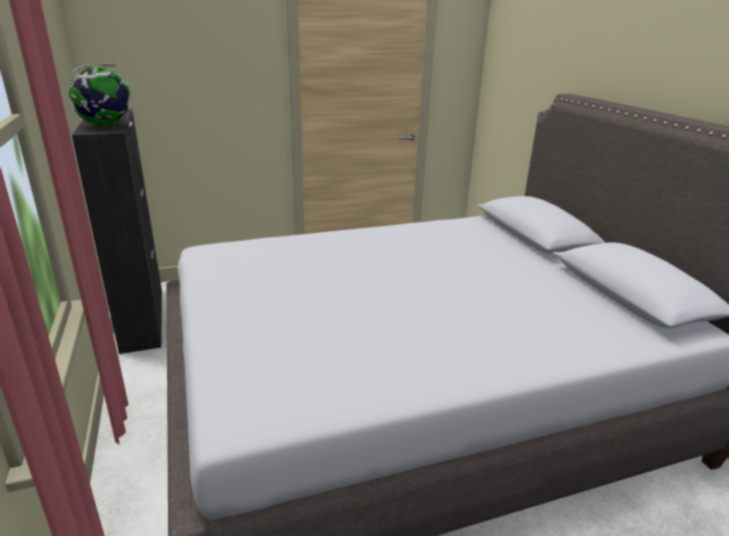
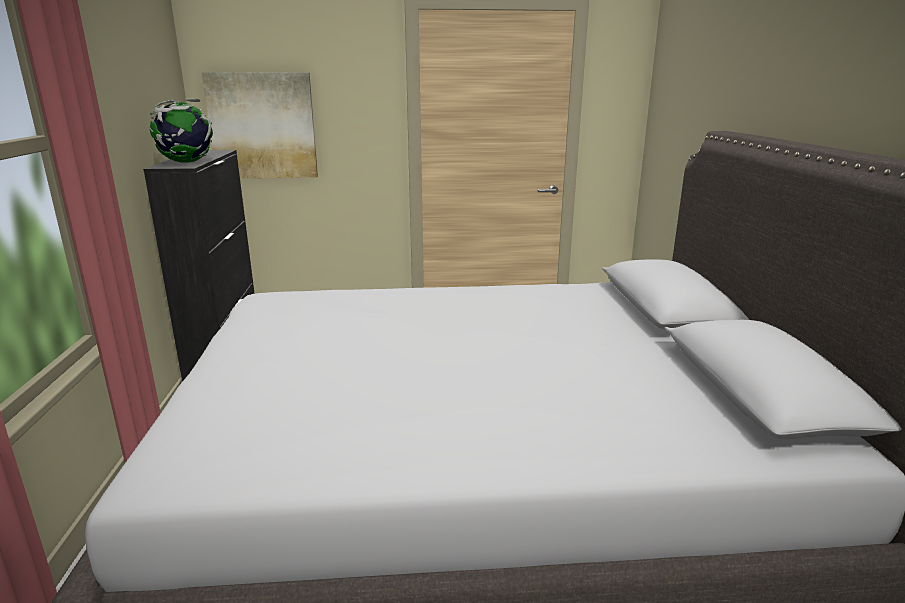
camera: 15 degrees right, 5 degrees down
(153, 84) = (262, 126): none -> picture

